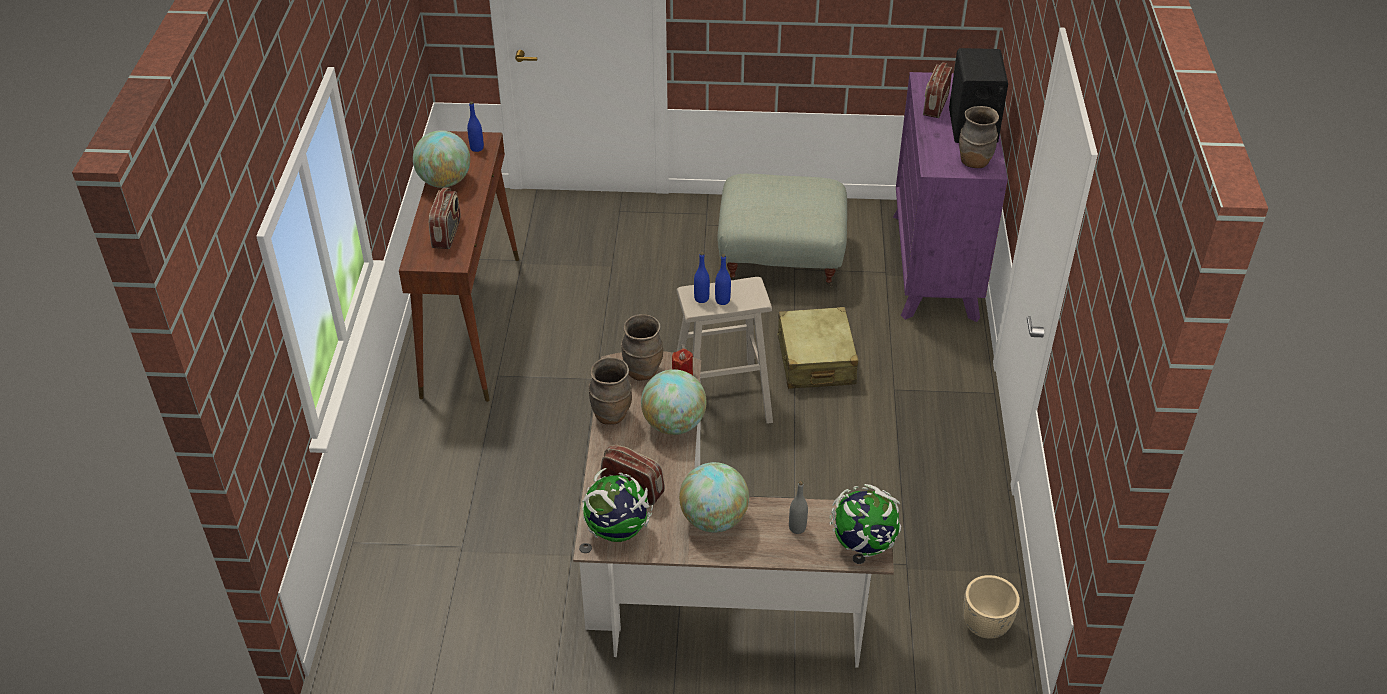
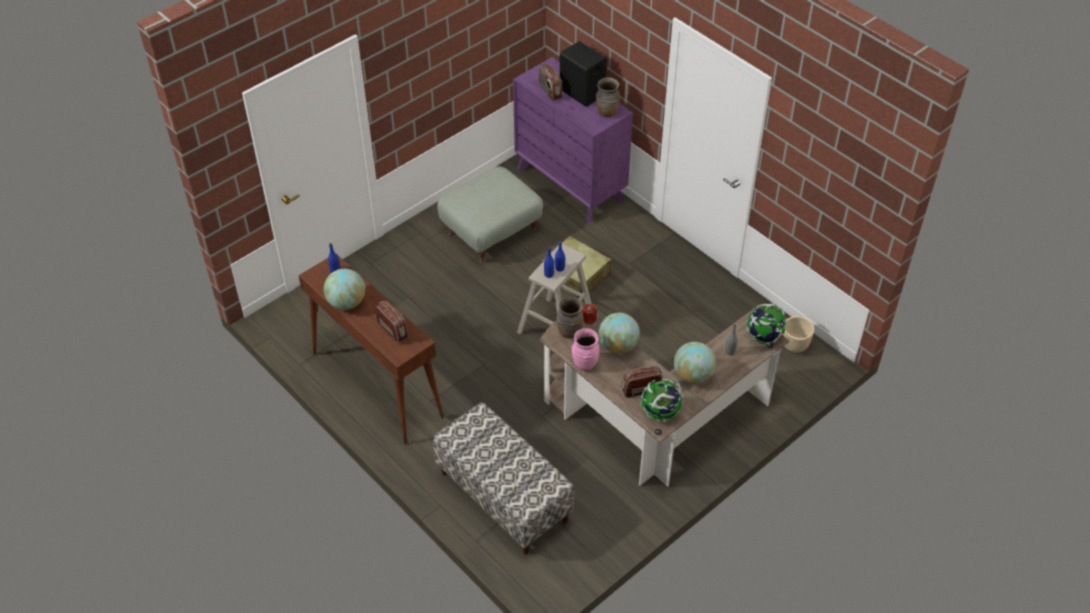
camera: 45 degrees left, 5 degrees up
(435, 522) = (503, 497): none -> bench
(611, 415) = (584, 363): brown vase -> pink vase

